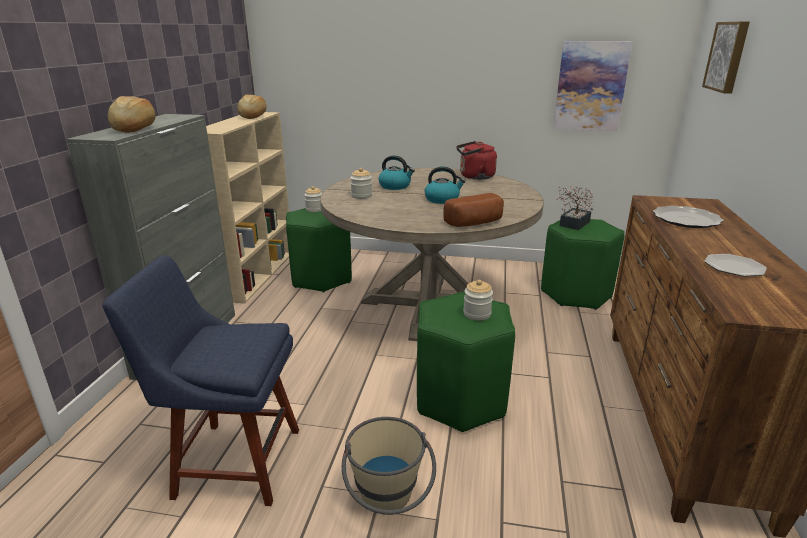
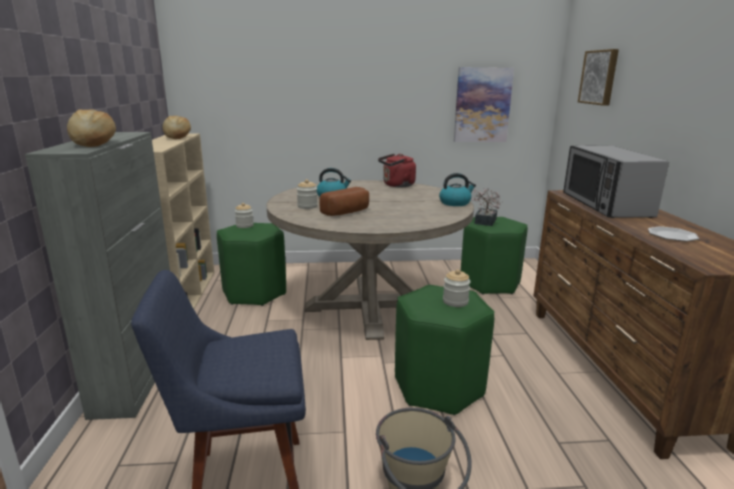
camera: 15 degrees left, 5 degrees down
(442, 199) = (384, 205): kettle -> kettle (455, 203)
(476, 223) = (429, 221): bread -> bread (347, 212)
(686, 220) = (605, 205): plate -> microwave

